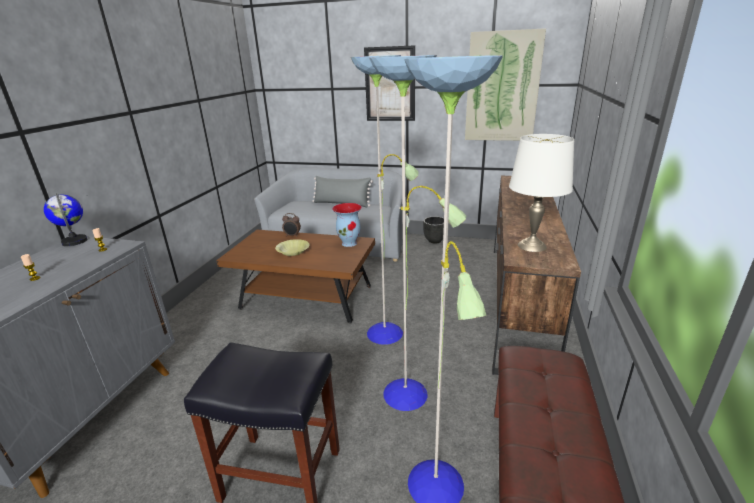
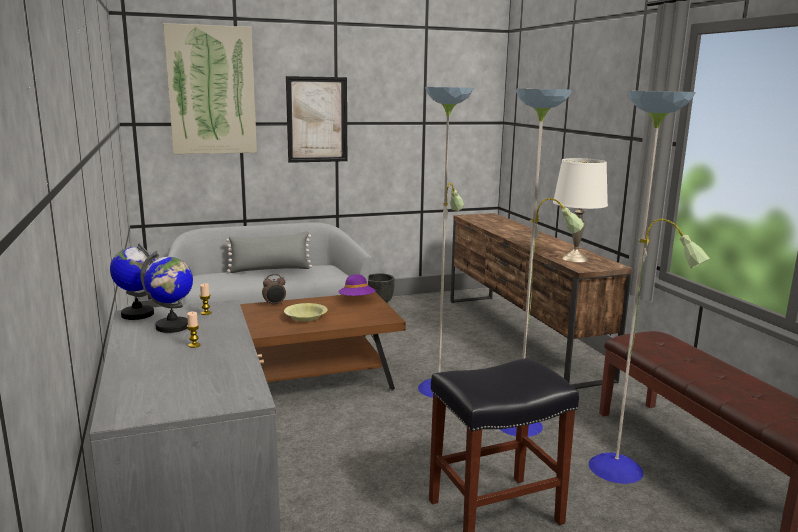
camera: 35 degrees left, 10 degrees down
(63, 258) = (173, 327): none -> globe
(349, 243) = (357, 300): vase -> purple hat
(502, 87) = (437, 124): picture -> picture (211, 90)

